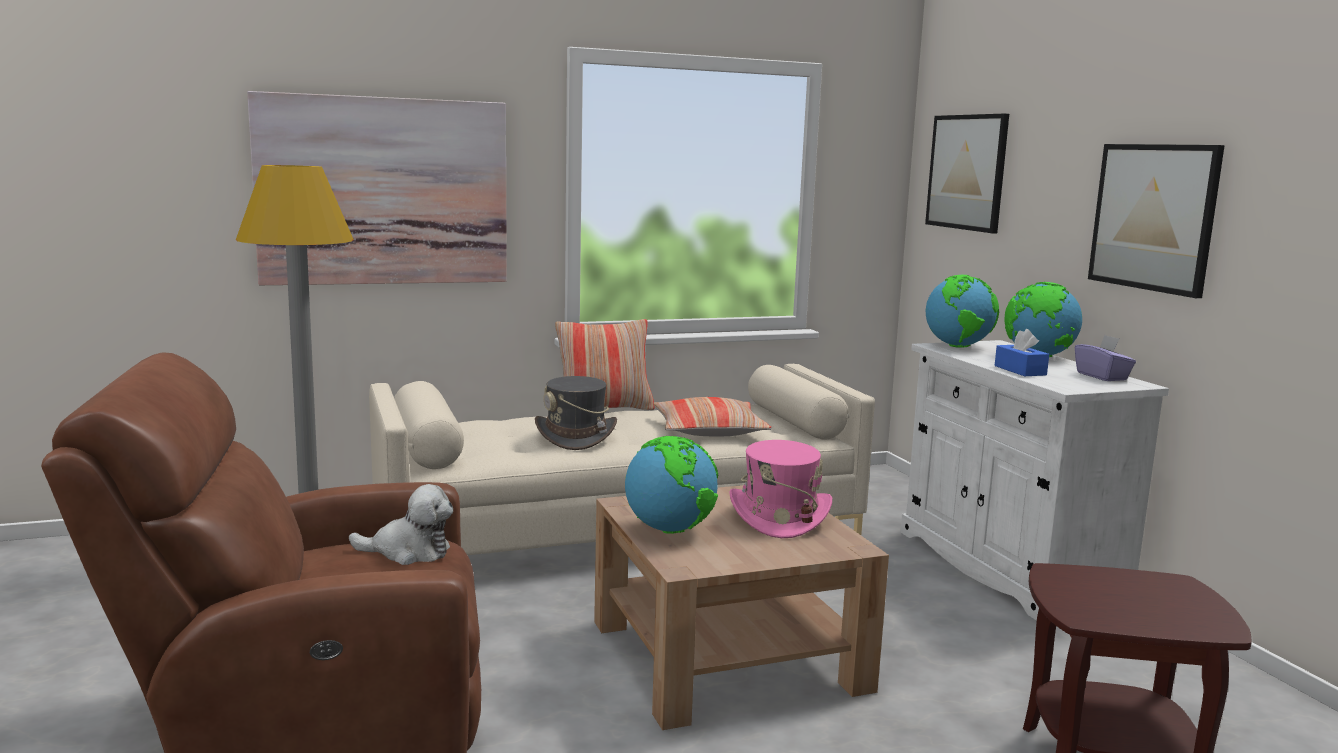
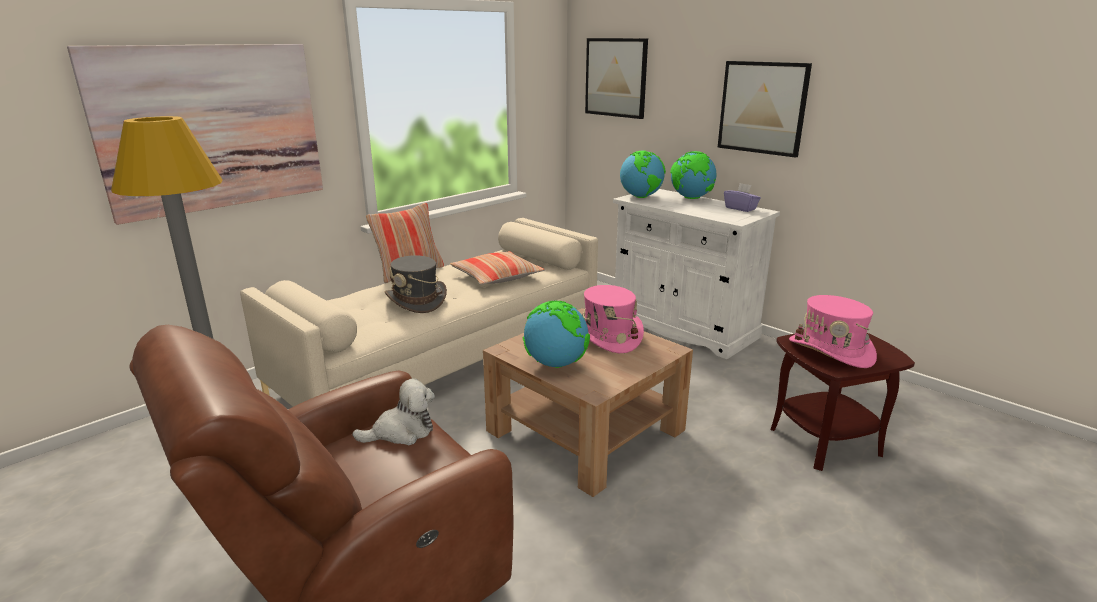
camera: 25 degrees left, 10 degrees up
(1020, 370) = (696, 211): blue tissue box -> none
(1107, 596) = (831, 351): none -> pink hat

